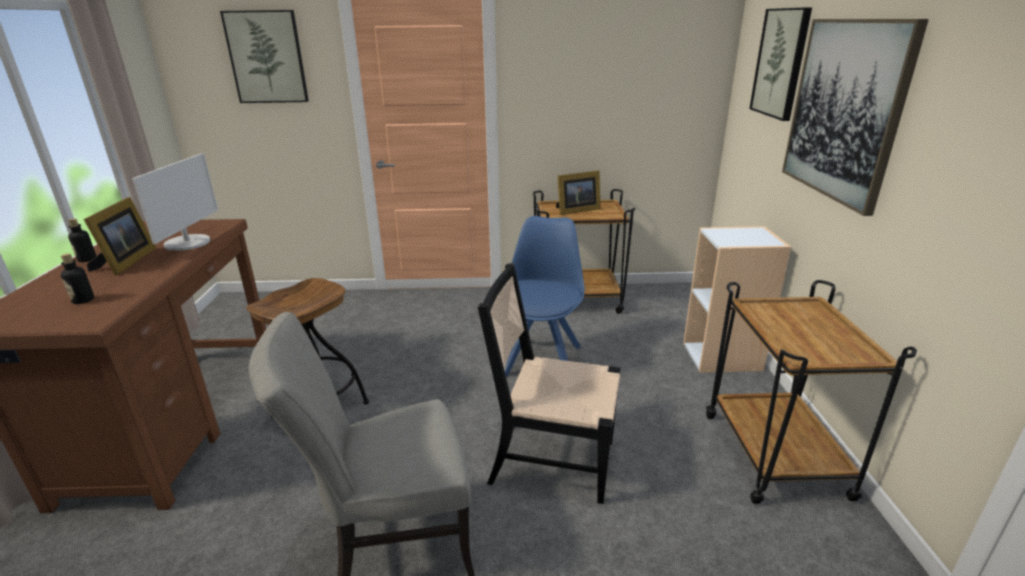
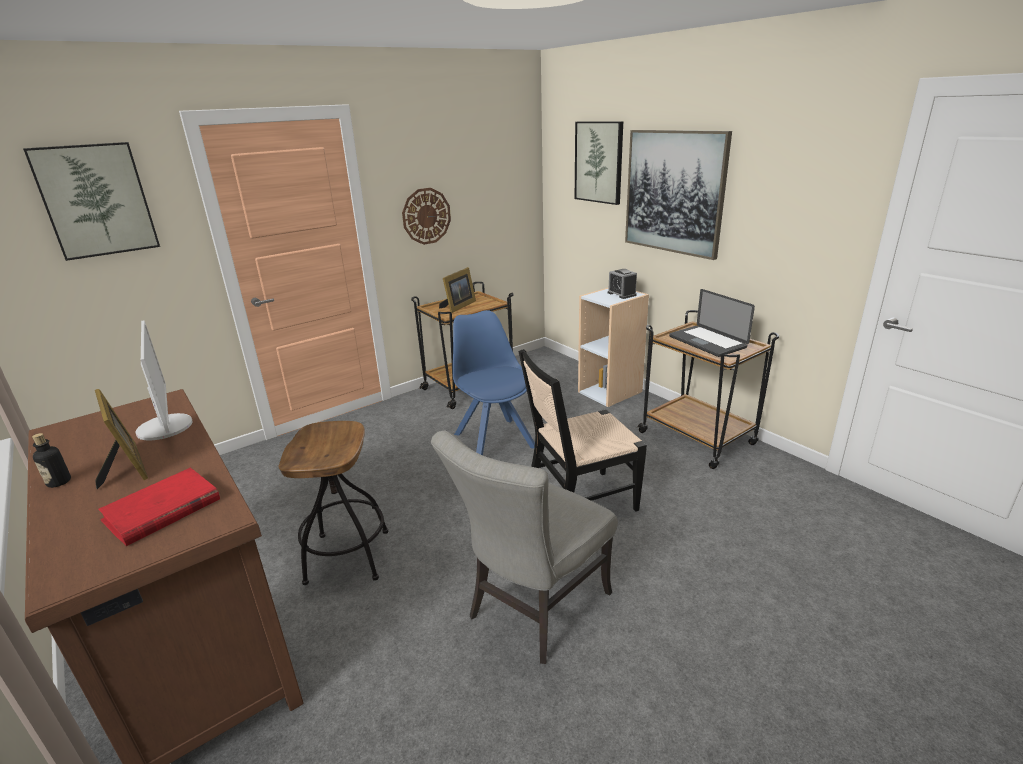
camera: 35 degrees left, 0 degrees up
(83, 300) = (162, 510): bottle -> red book
(566, 108) = (426, 216): none -> wall clock
(754, 238) = (621, 294): none -> alarm clock
(805, 329) = (707, 342): none -> laptop

